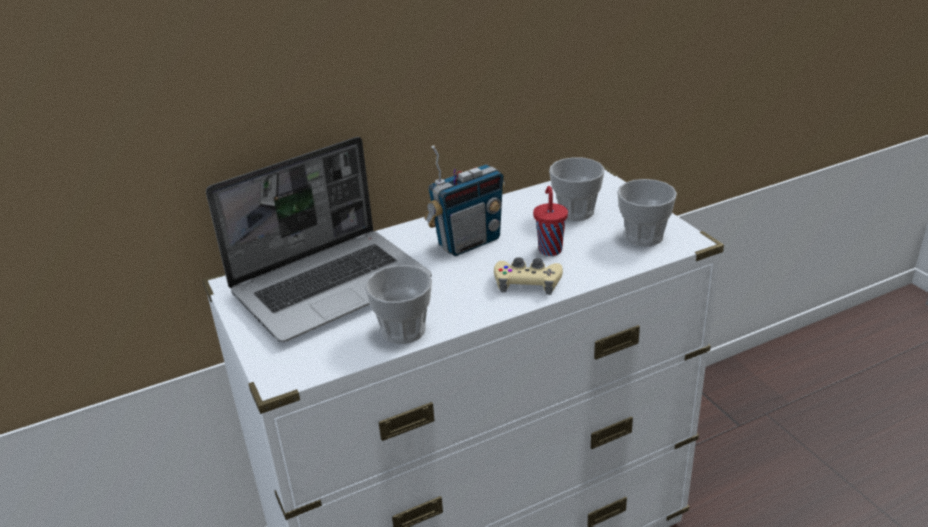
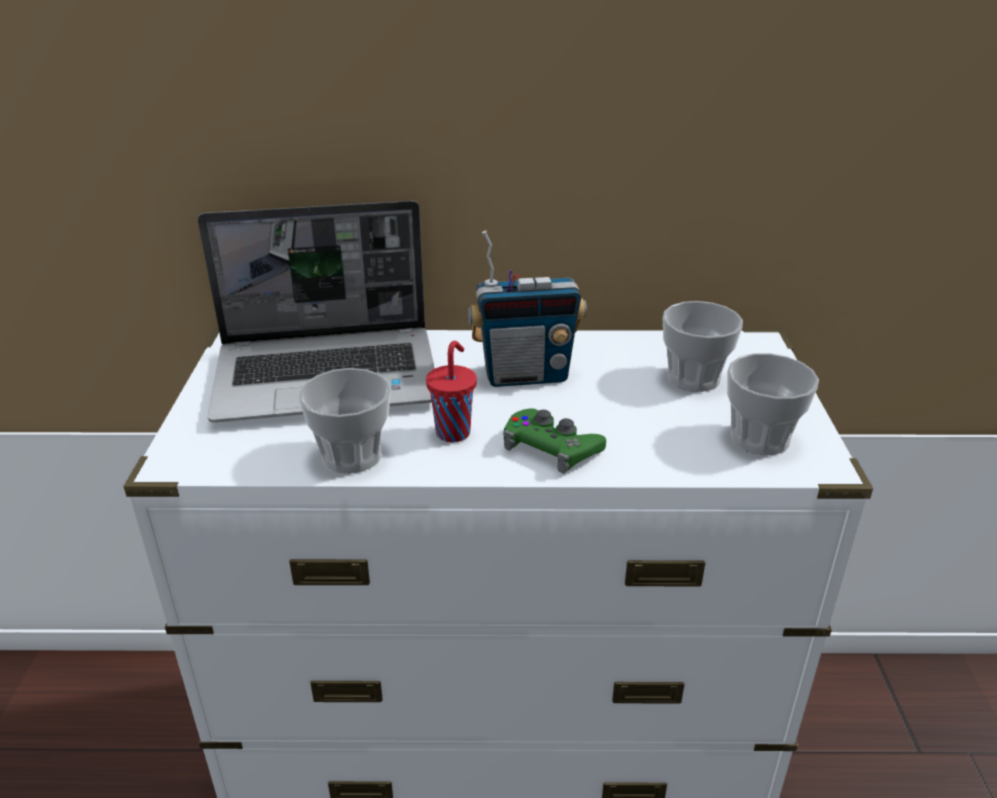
camera: 25 degrees right, 0 degrees up
(527, 282) = (551, 448): beige game controller -> green game controller
(550, 249) = (617, 415): red cup -> red cup (454, 432)

